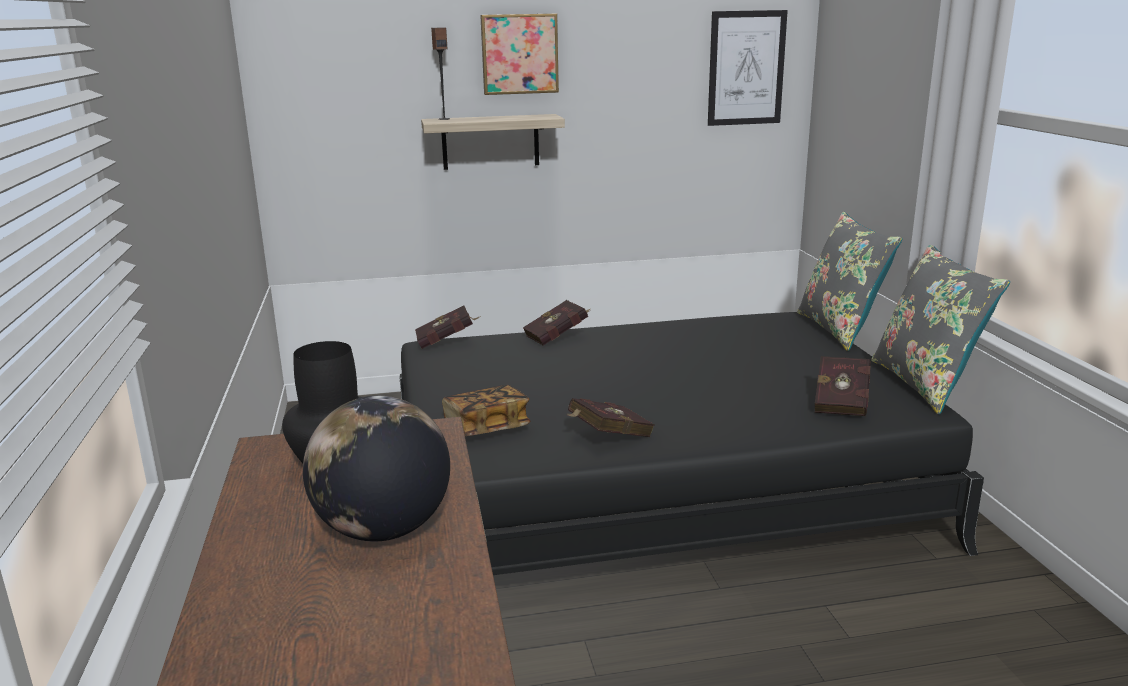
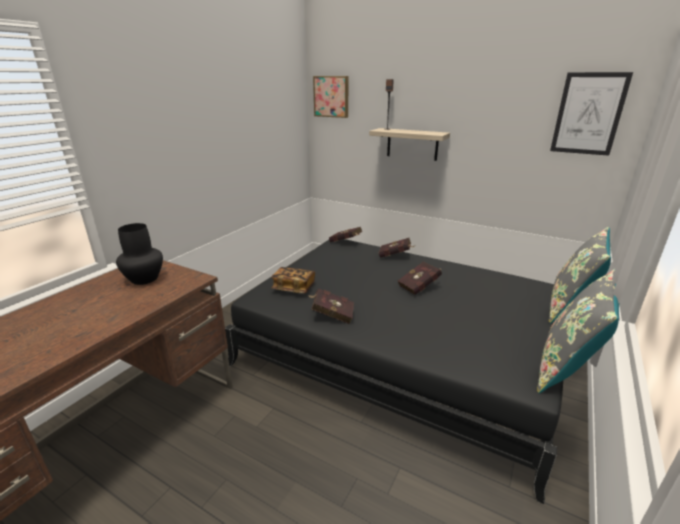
camera: 40 degrees right, 5 degrees up
(383, 529) = (99, 312): globe -> none
(519, 54) = (434, 96): picture -> picture (331, 96)
(842, 402) = (480, 353): red book -> red book (420, 286)

